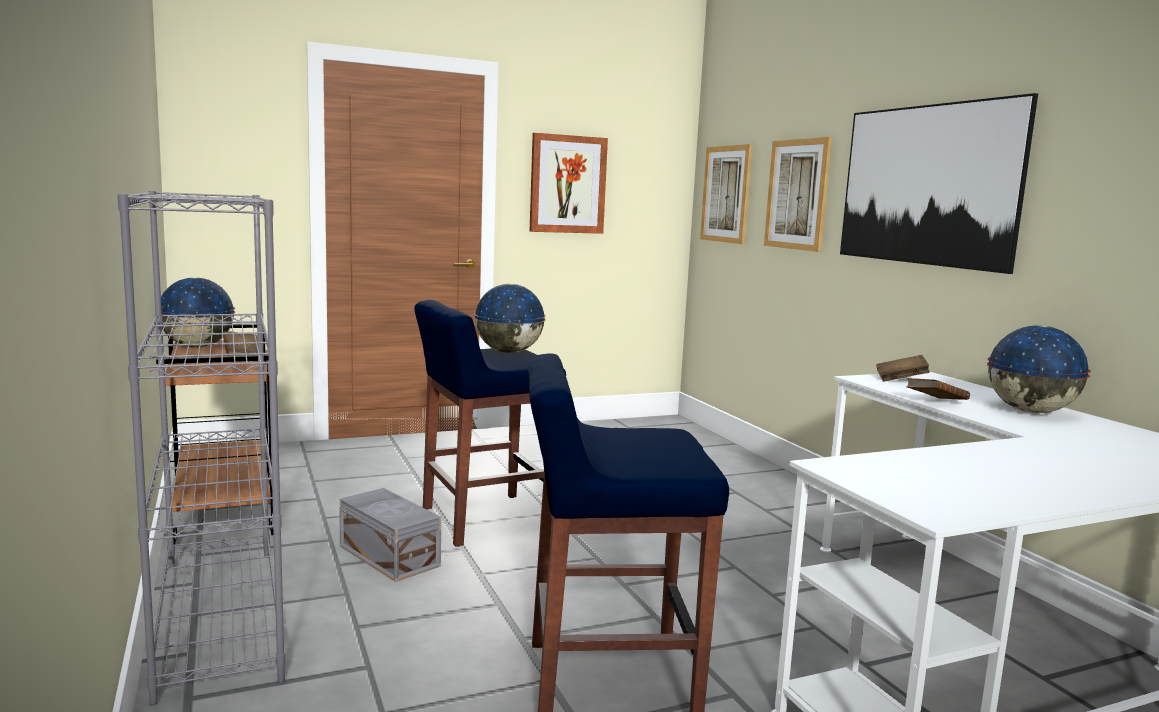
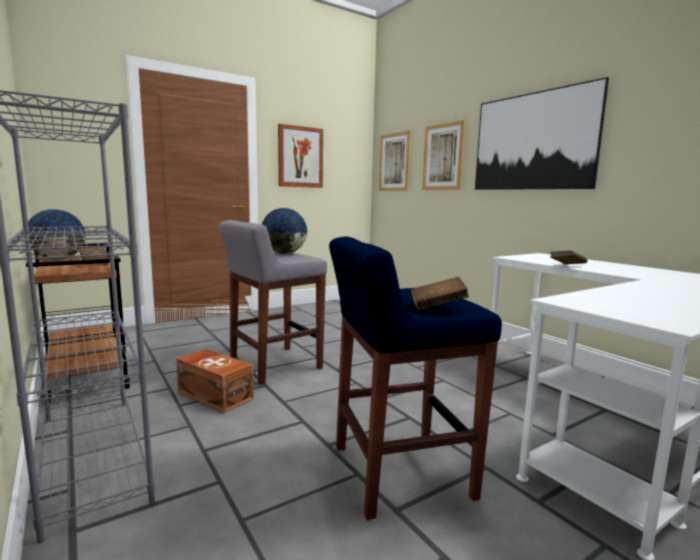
camera: 10 degrees left, 0 degrees up
(389, 555) = (215, 394): grey storage box -> brown storage box
(484, 520) = (273, 365): blue stool -> grey stool
(901, 380) = (531, 257): brown book -> brown book (437, 306)
(1029, 411) = (622, 268): globe -> none

